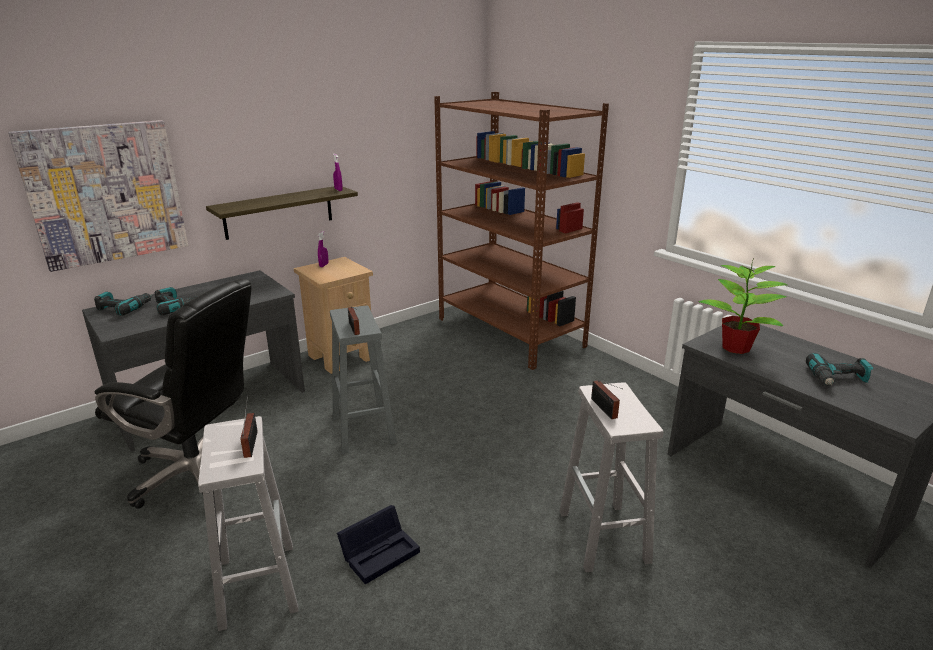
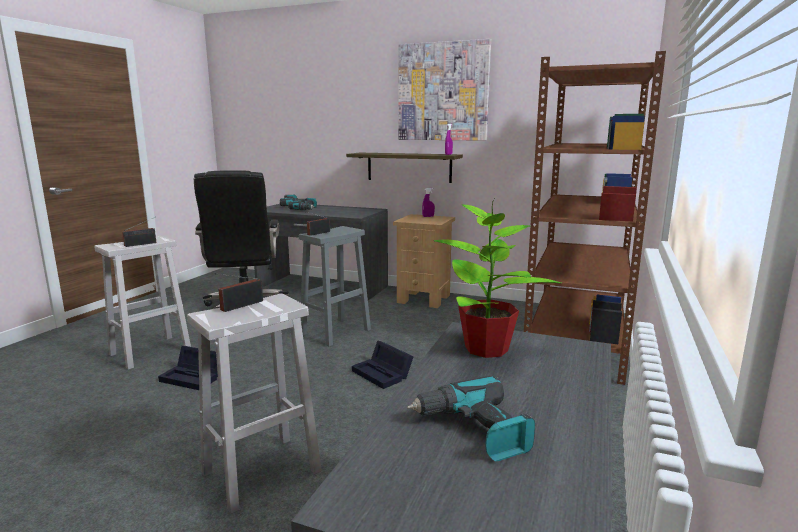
camera: 60 degrees right, 10 degrees down
(106, 193) = (306, 134): picture -> picture (443, 92)
(486, 431) = (383, 374): none -> black storage box

